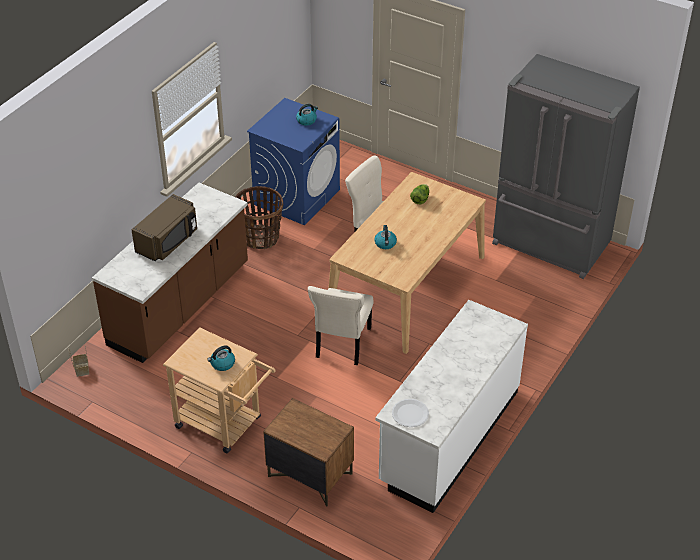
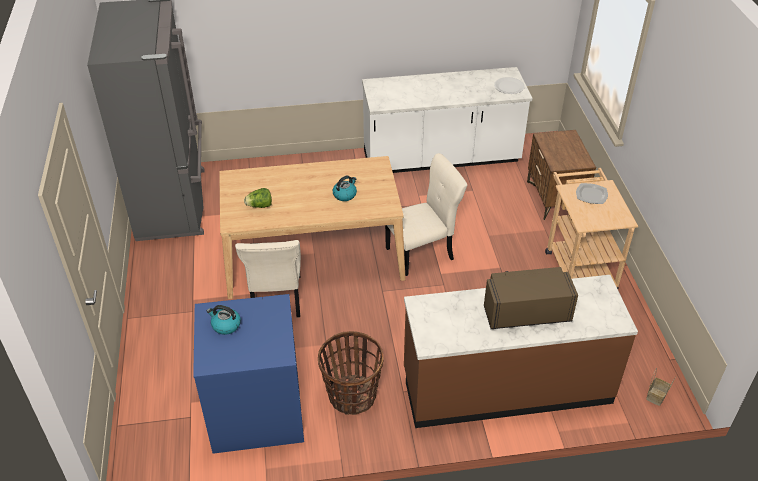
camera: 130 degrees left, 0 degrees up
(222, 364) = (591, 194): kettle -> plate

